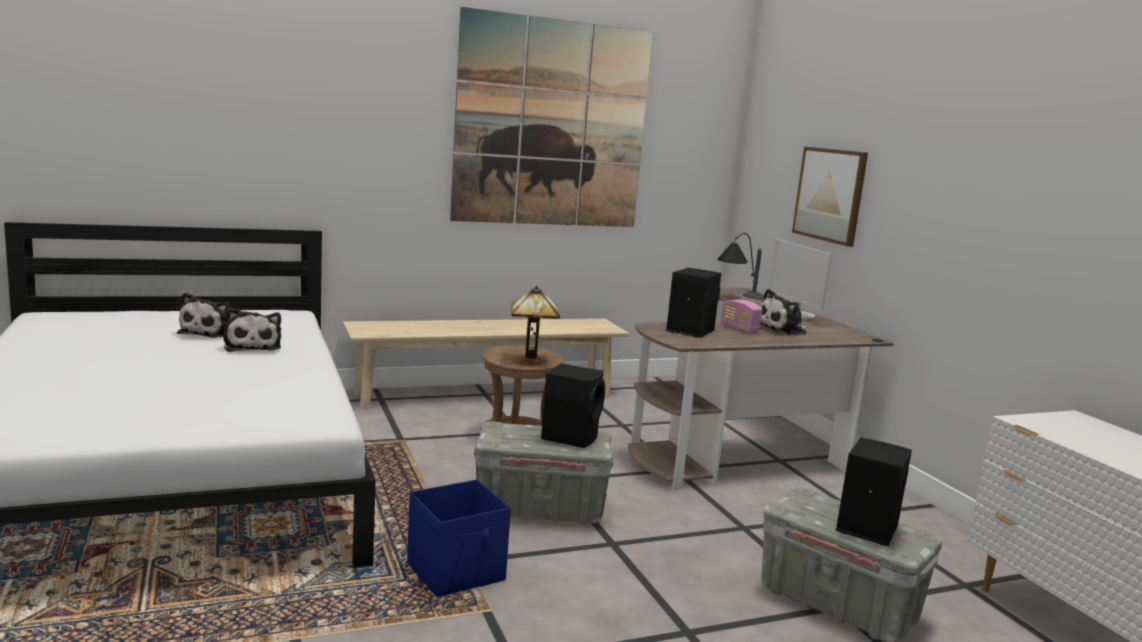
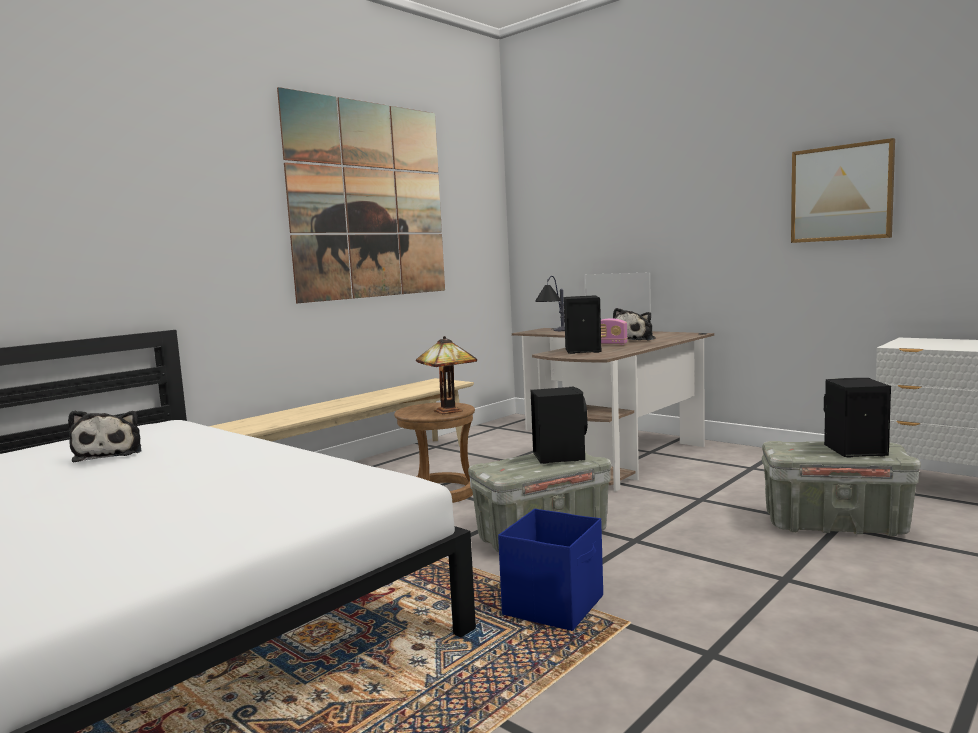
camera: 25 degrees left, 5 degrees down
(252, 346) = (183, 453): plush toy -> none
(830, 195) = (618, 231): picture -> picture (841, 193)

